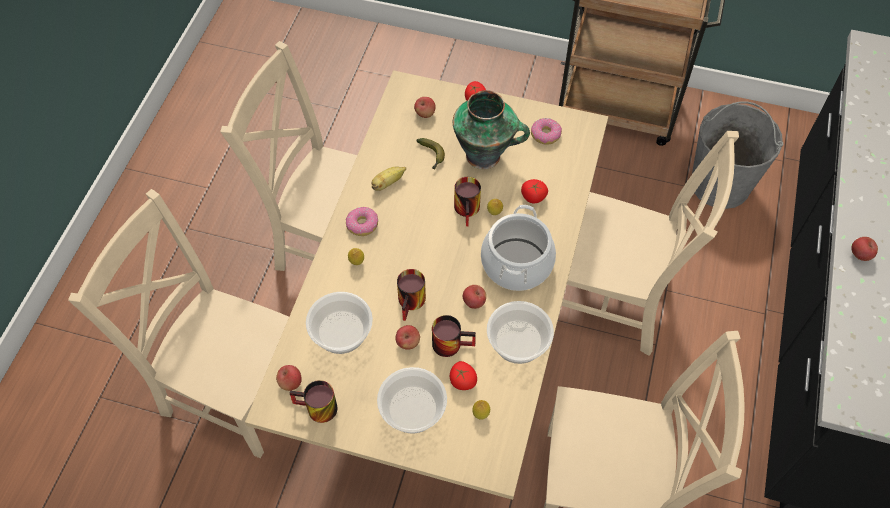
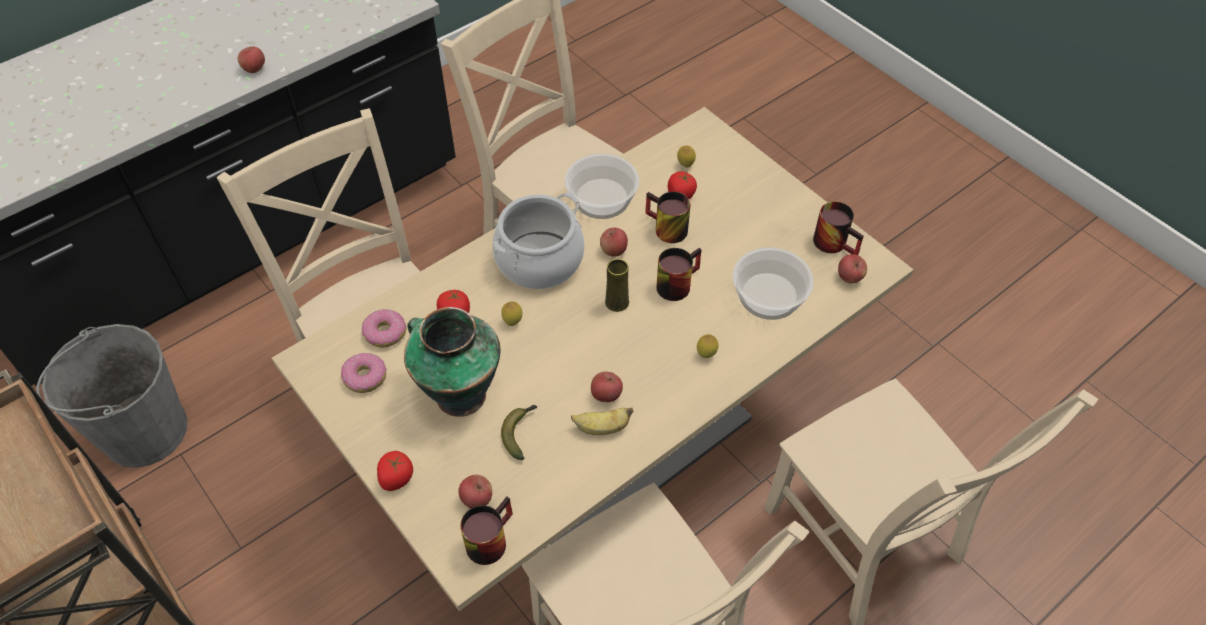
camera: 145 degrees left, 5 degrees down
(362, 224) = (669, 394): donut -> donut (385, 333)
(408, 342) = (707, 251): apple -> apple (606, 395)
(413, 408) = (742, 199): bowl -> none
(440, 265) = (617, 302): none -> yellow vase
(469, 210) = (536, 341): mug -> mug (487, 538)

